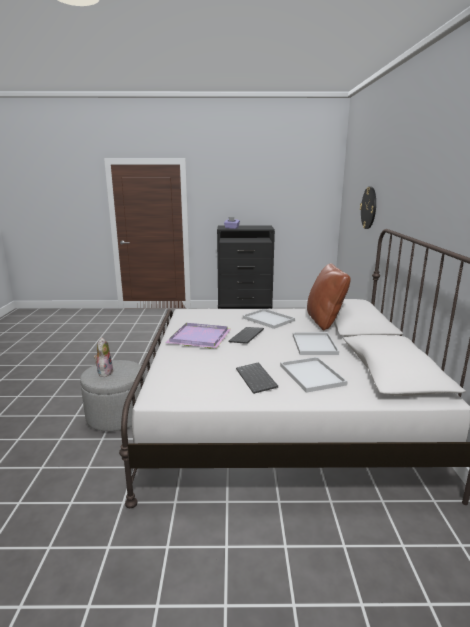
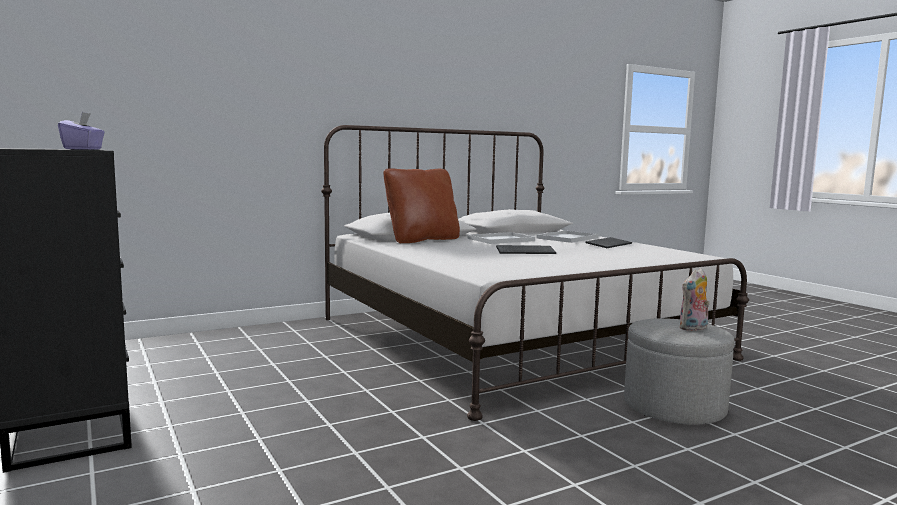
camera: 120 degrees left, 10 degrees down
(200, 338) = (571, 260): purple tray -> none
(269, 319) = (451, 250): white tray -> none
(369, 208) = (223, 101): wall clock -> none

